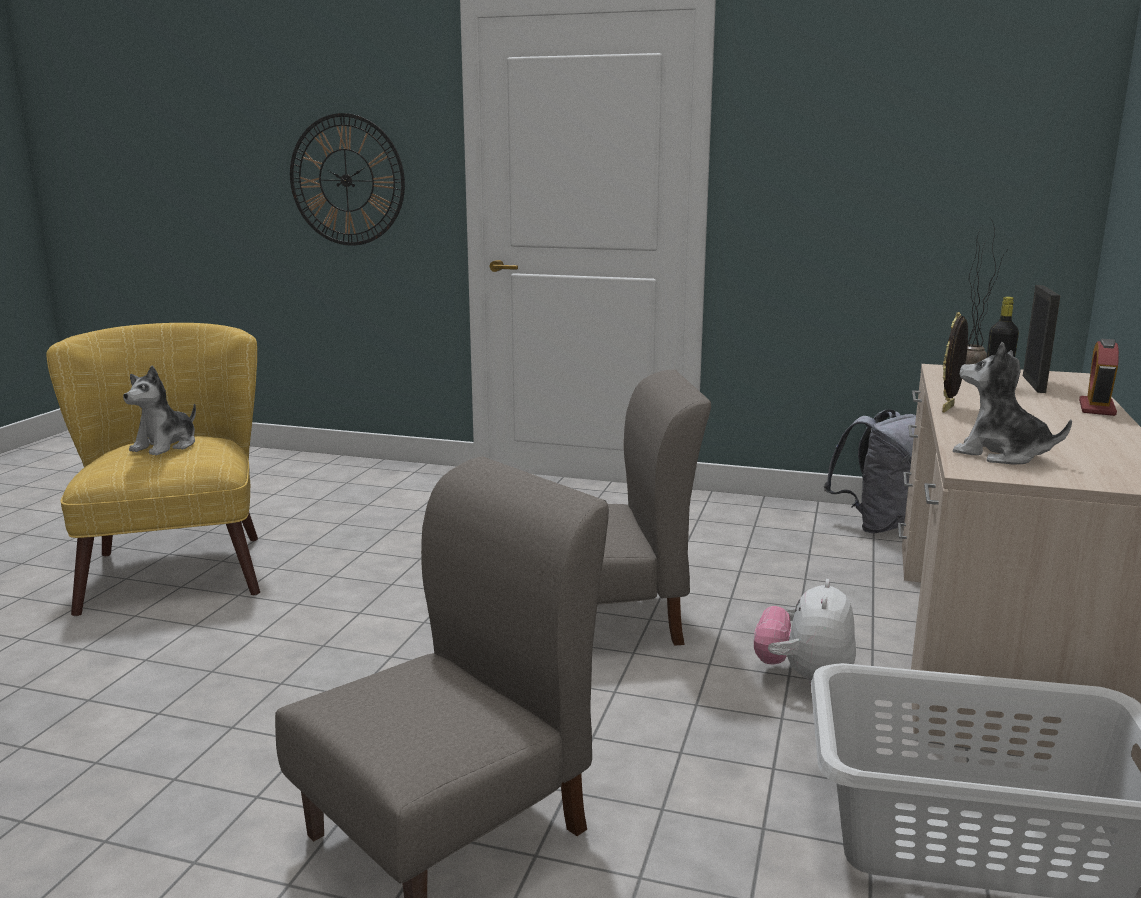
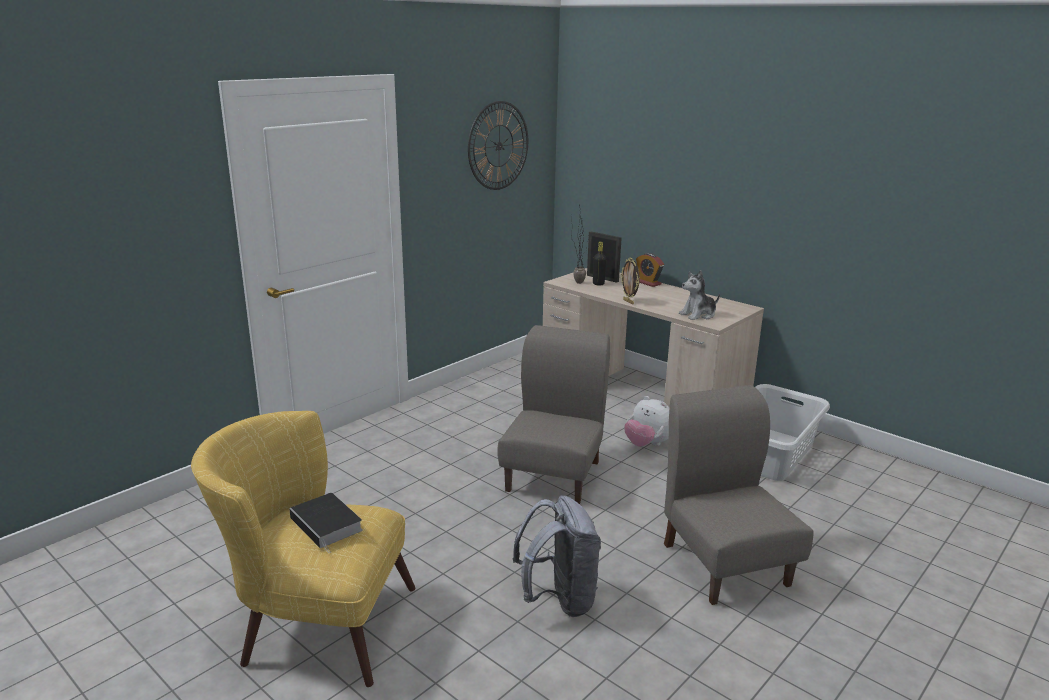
camera: 65 degrees left, 5 degrees up
(166, 446) = (328, 525): plush toy -> book
(346, 180) = (122, 253): wall clock -> wall clock (498, 146)
(878, 525) = (511, 373): grey backpack -> grey backpack (559, 600)

